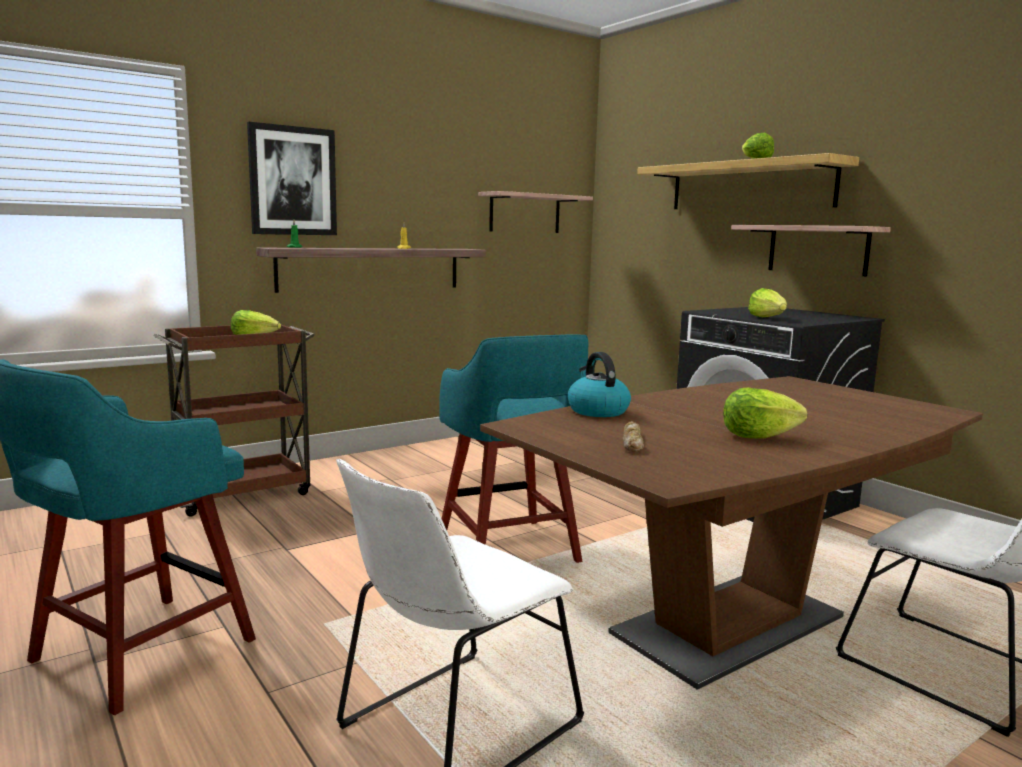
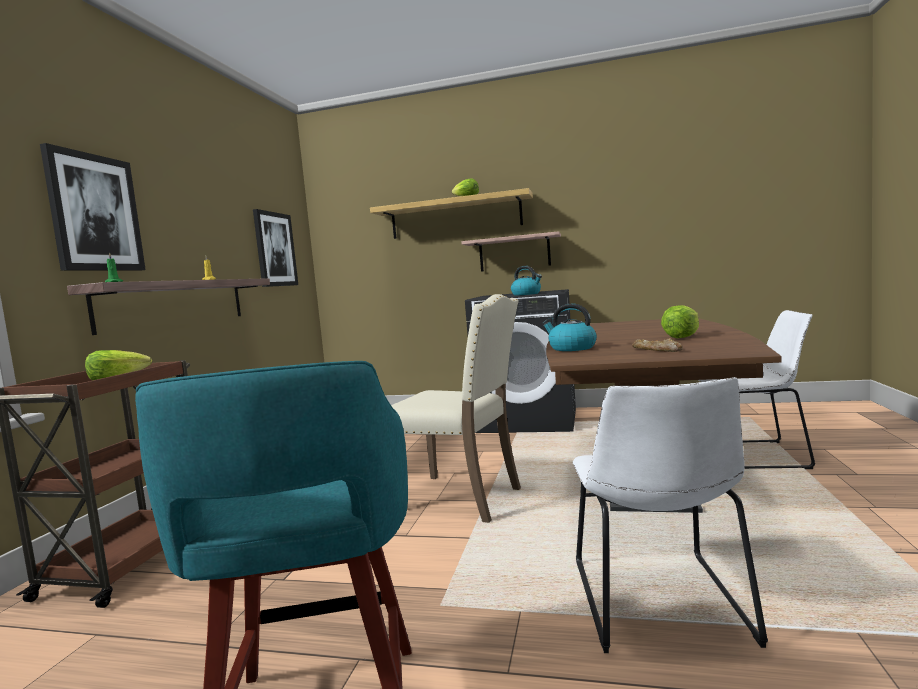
camera: 40 degrees left, 5 degrees down
(509, 550) = (459, 499): turquoise stool -> beige chair
(525, 213) = (275, 249): shelf -> picture
(768, 318) = (527, 294): lettuce -> kettle

